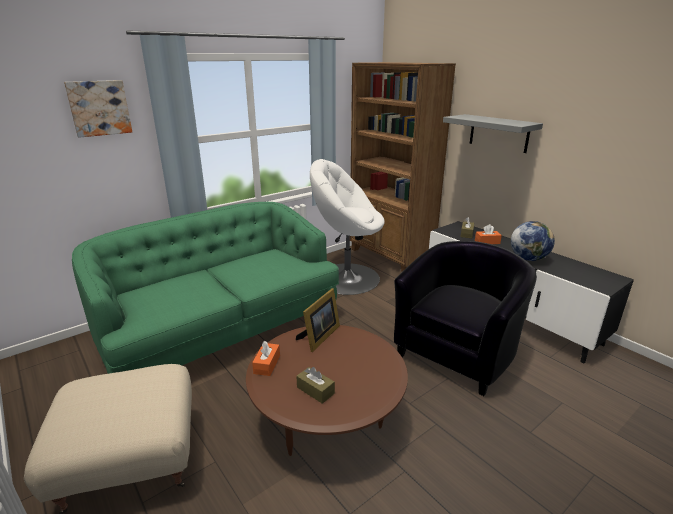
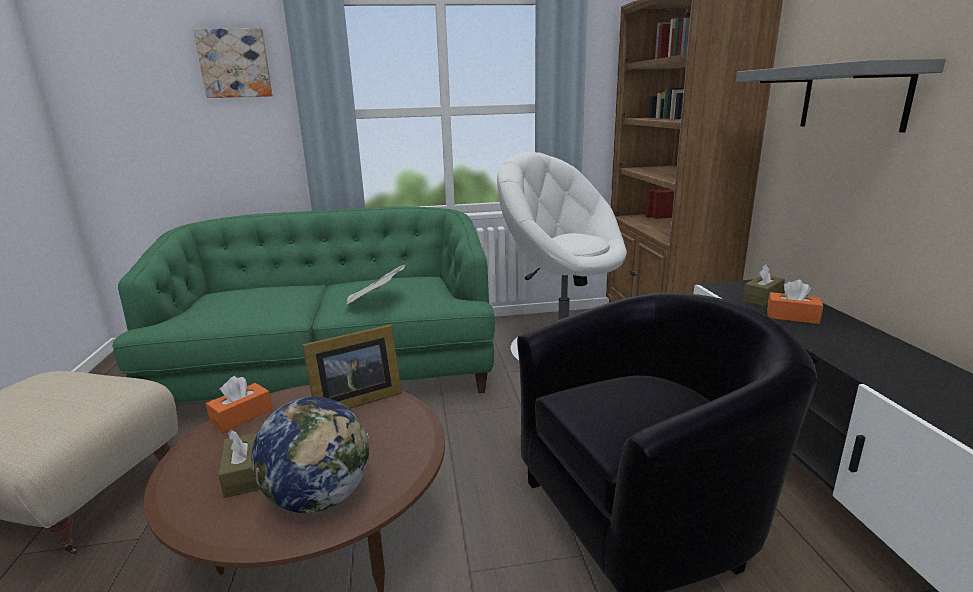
camera: 30 degrees right, 5 degrees down
(268, 275) = (375, 301): none -> newspaper
(528, 258) = (860, 360): globe -> globe (320, 497)

